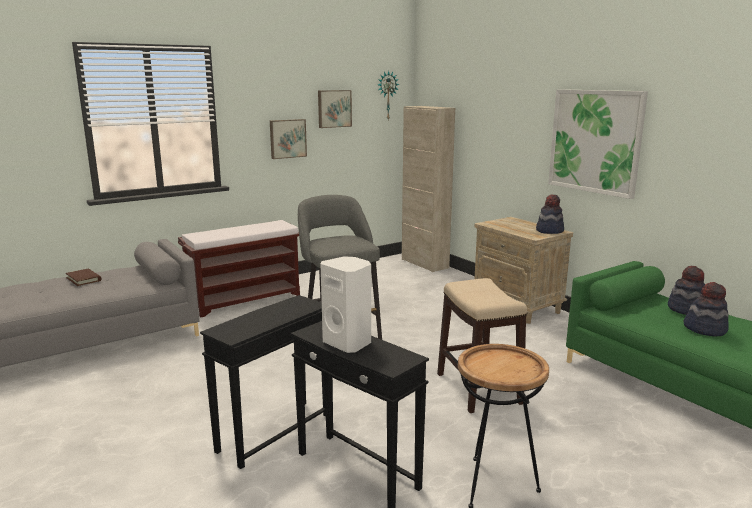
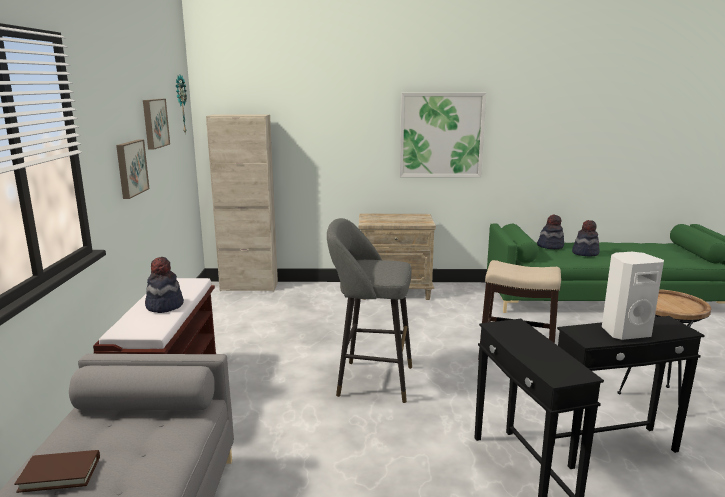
camera: 55 degrees left, 0 degrees up
(549, 230) = (417, 216): hat -> hat (164, 306)

